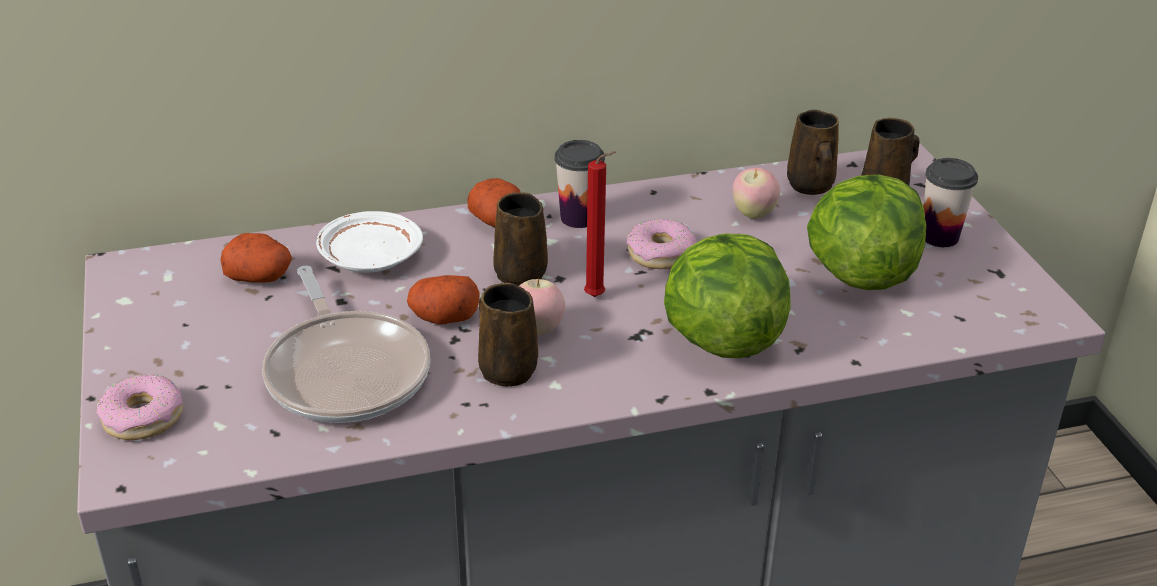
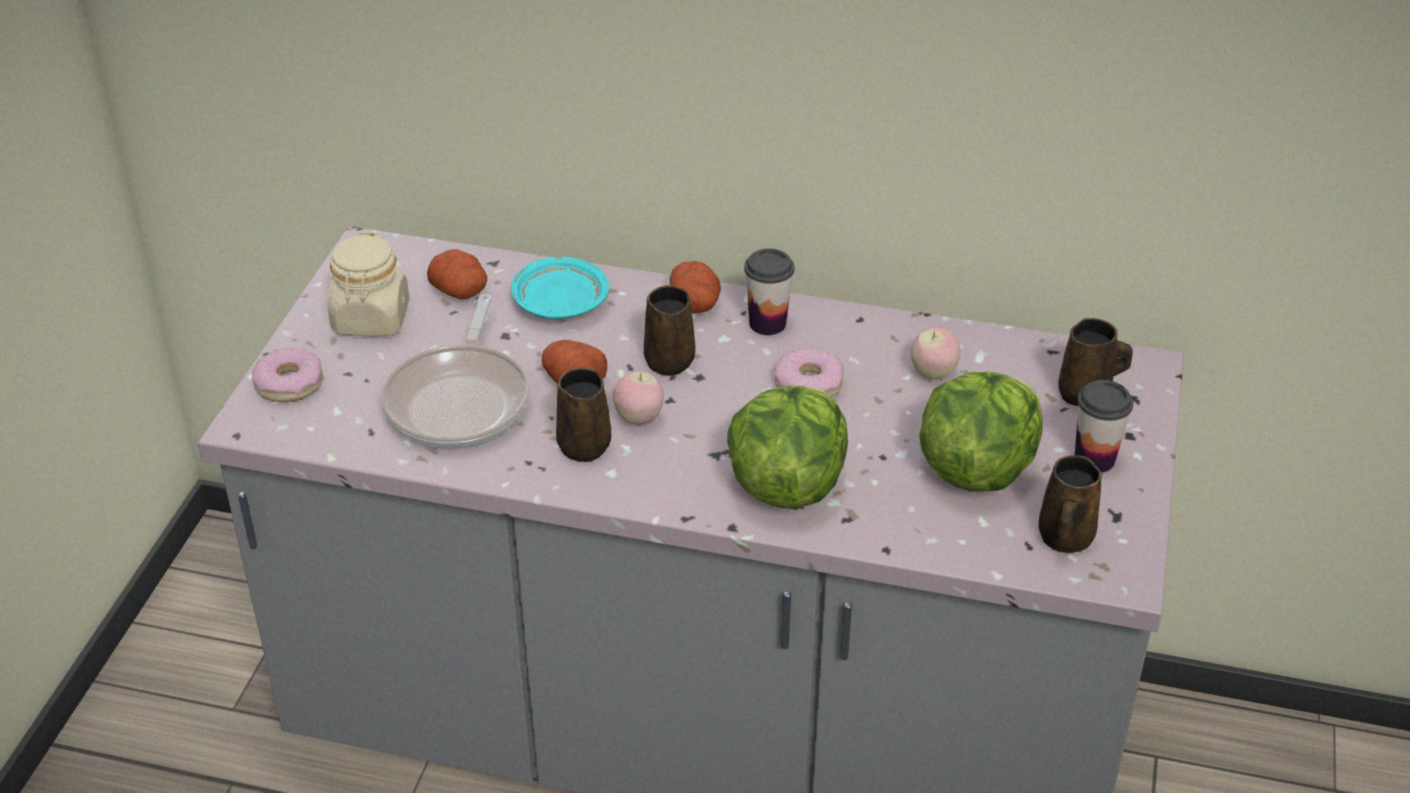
camera: 30 degrees right, 5 degrees up
(185, 329) = (371, 319): none -> beige jar
(369, 257) = (559, 302): white plate -> turquoise plate
(597, 297) = (715, 407): red candle -> none
(810, 186) = (1017, 363): brown mug -> brown mug (1064, 539)

